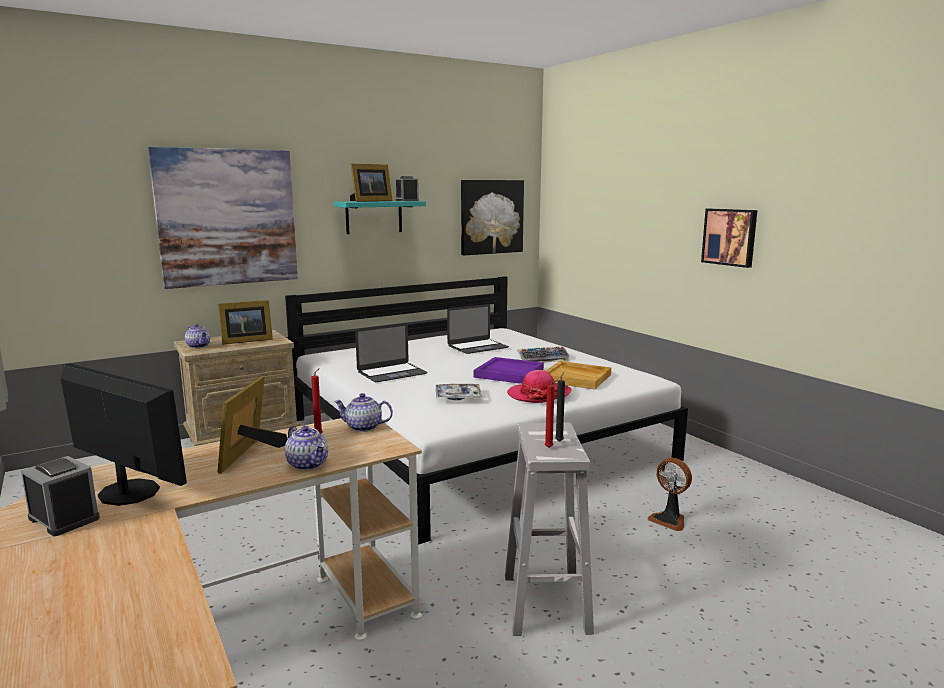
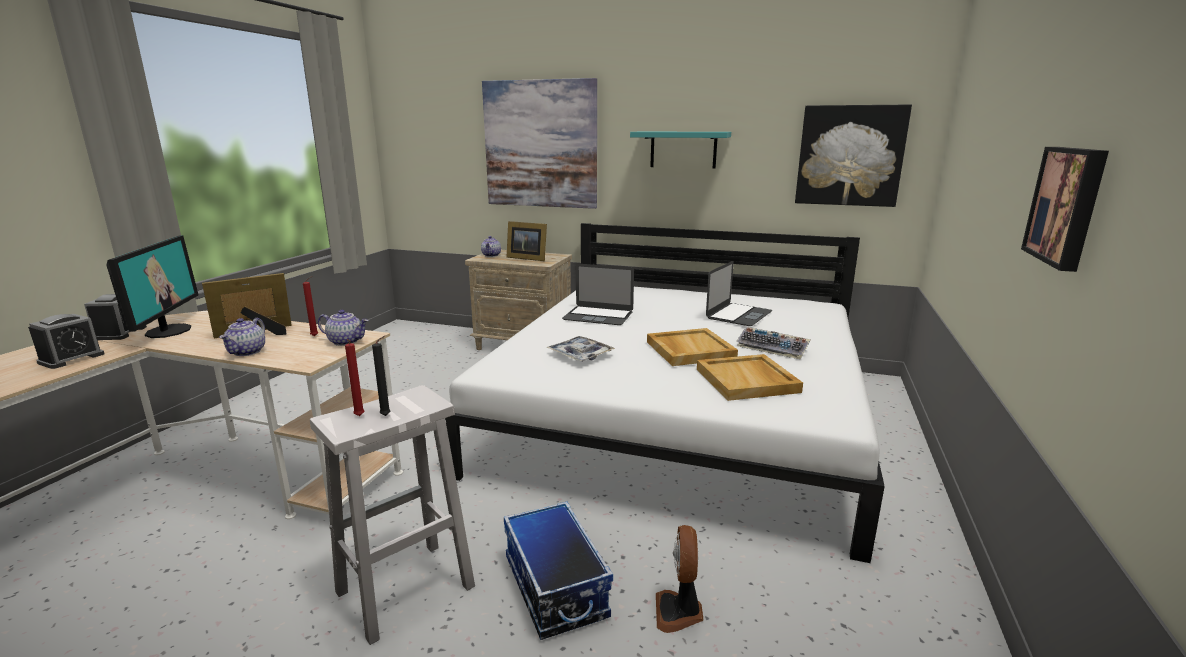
camera: 50 degrees right, 5 degrees up
(363, 428) = (346, 341): teapot -> teapot turned 135 degrees clockwise
(370, 201) = (669, 131): picture frame -> none
(407, 200) = (714, 131): alarm clock -> alarm clock (71, 358)
(478, 347) = (738, 315): laptop -> laptop turned 75 degrees counterclockwise
(508, 373) = (689, 350): purple tray -> beige tray
(539, 394) = (651, 381): hat -> none
(607, 548) = (553, 587): none -> storage box

